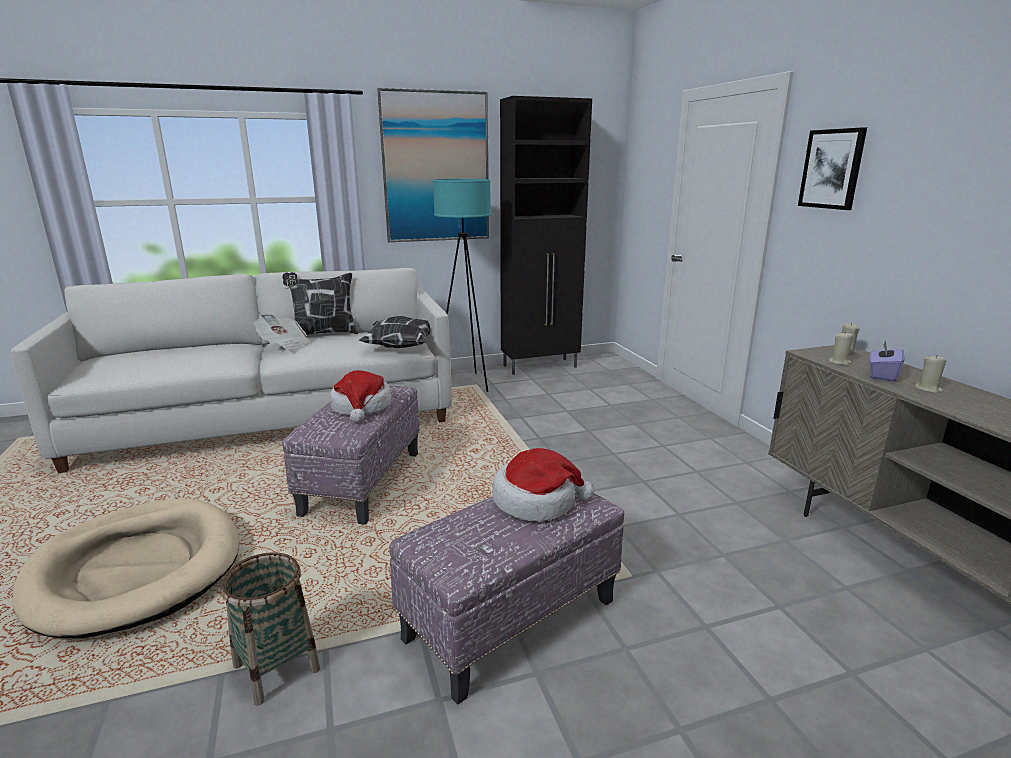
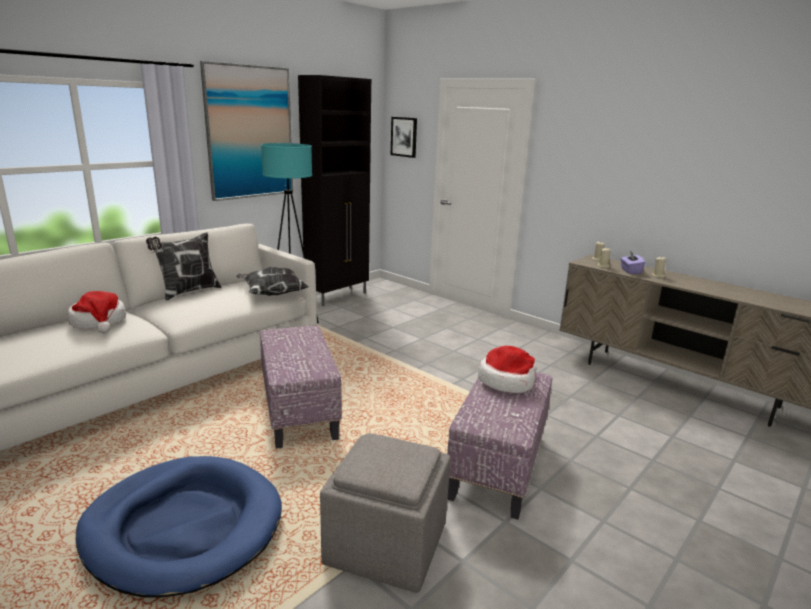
camera: 30 degrees left, 0 degrees up
(136, 570) = (183, 527): beige dog bed -> blue dog bed
(277, 668) = (388, 544): basket -> grey ottoman
(283, 345) = (171, 306): newspaper -> none
(361, 407) = (303, 347): hat -> hat (99, 322)
(832, 169) = (571, 145): picture -> picture (404, 137)

